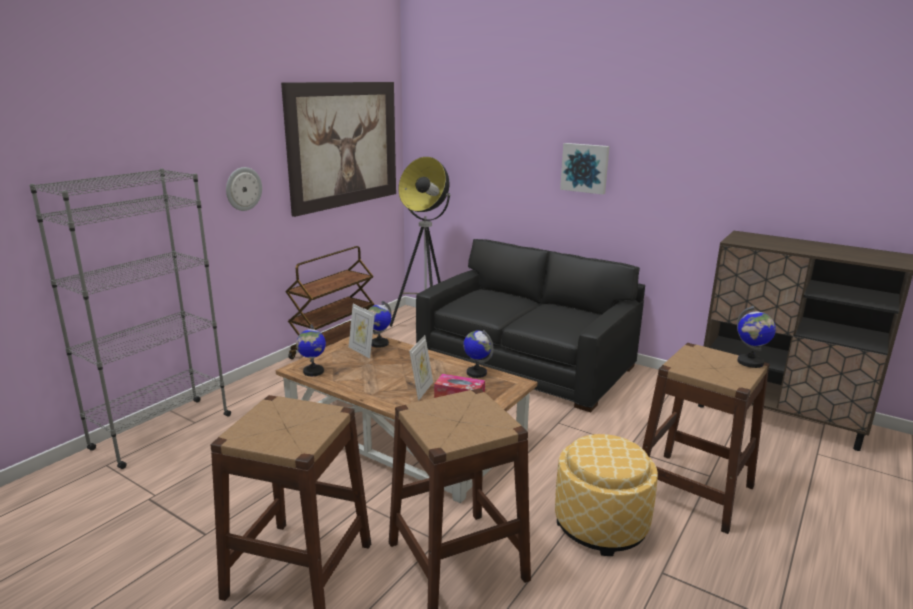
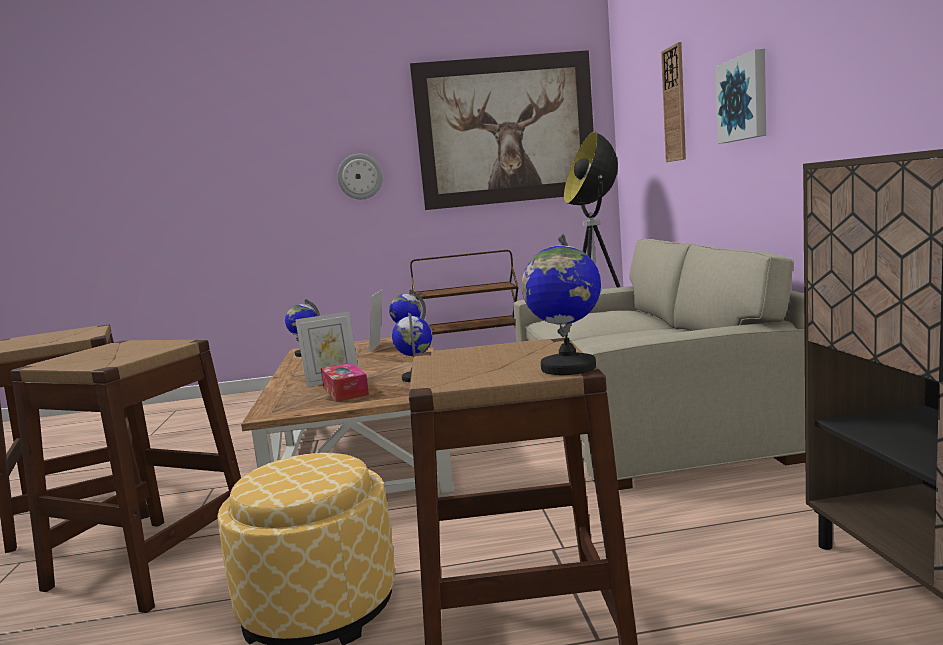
camera: 50 degrees right, 10 degrees down
(162, 432) = (239, 400): grey bookcase -> none
(502, 150) = (674, 104): none -> wall clock
(527, 362) = (644, 420): black sofa -> beige sofa

